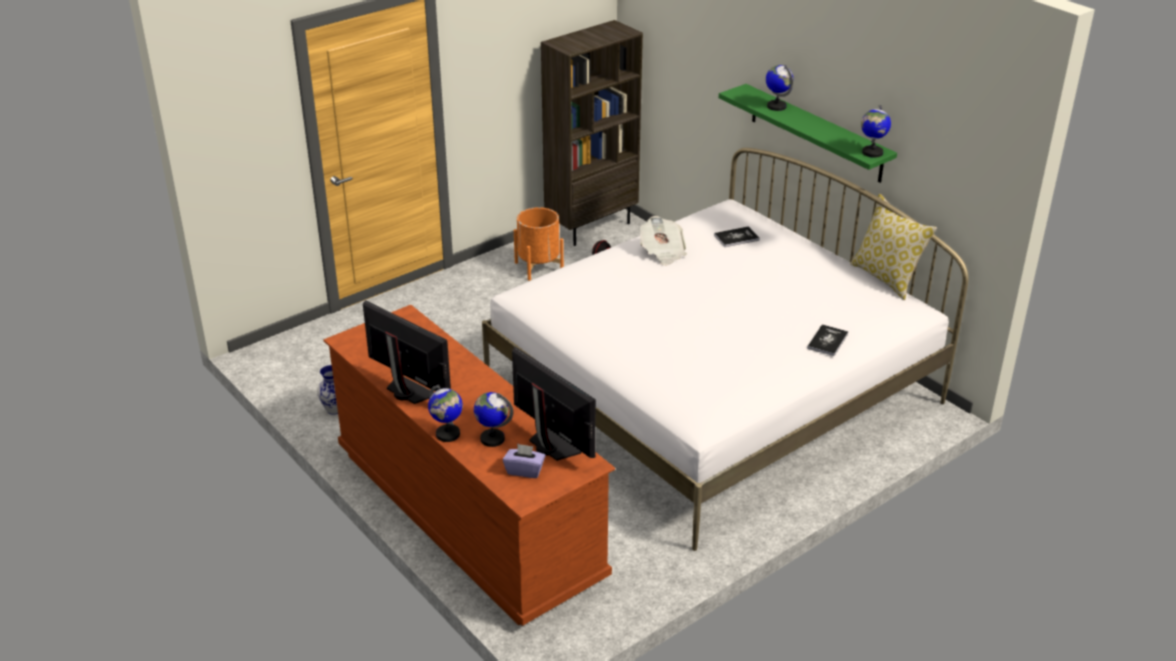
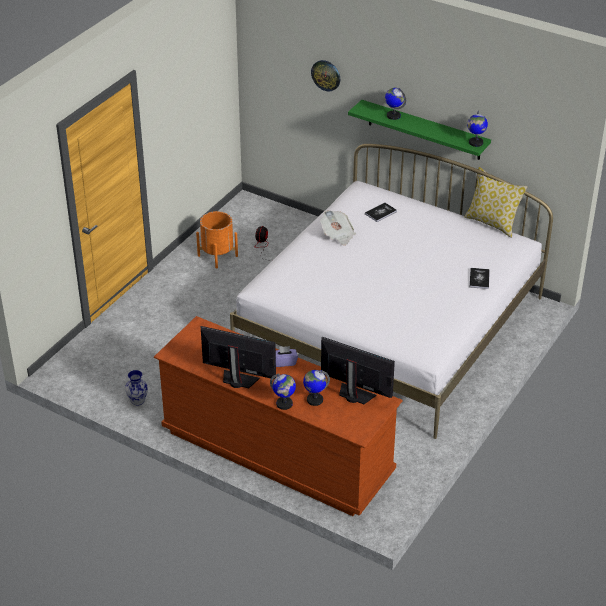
camera: 20 degrees left, 5 degrees up
(524, 470) = (348, 416): purple tissue box -> purple tissue box (284, 362)
(591, 227) = (237, 214): brown bookcase -> none
(708, 46) = (326, 75): none -> wall clock

